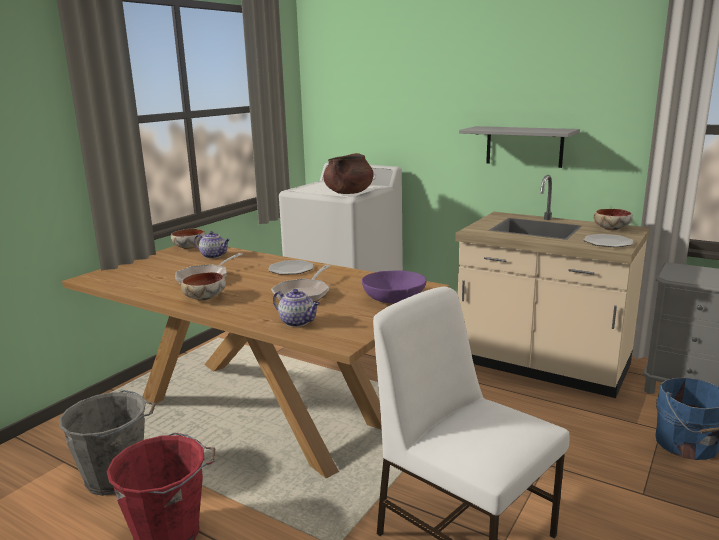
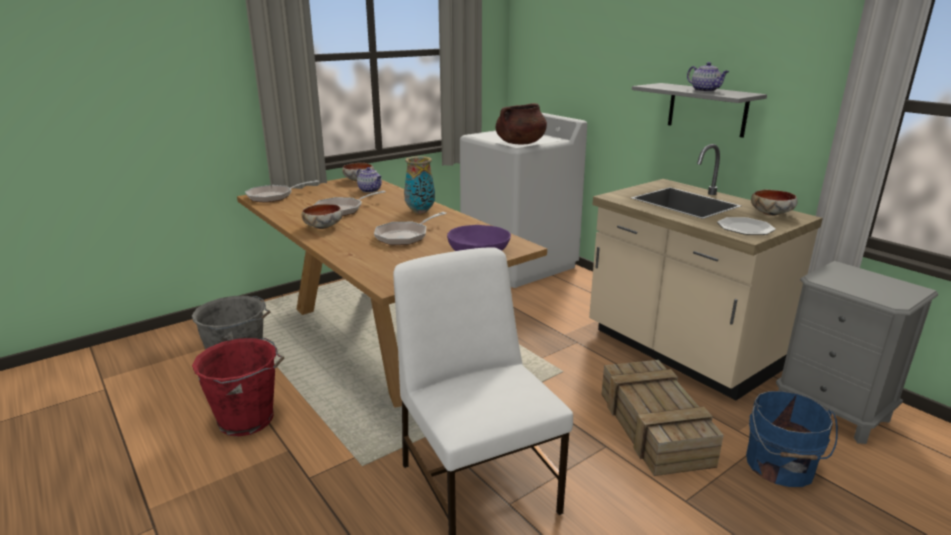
camera: 20 degrees right, 5 degrees up
(109, 275) = (274, 196): none -> frying pan
(291, 269) = (420, 211): plate -> vase
(298, 322) = (373, 260): teapot -> teapot (705, 90)
(574, 437) = (655, 428): none -> crate

